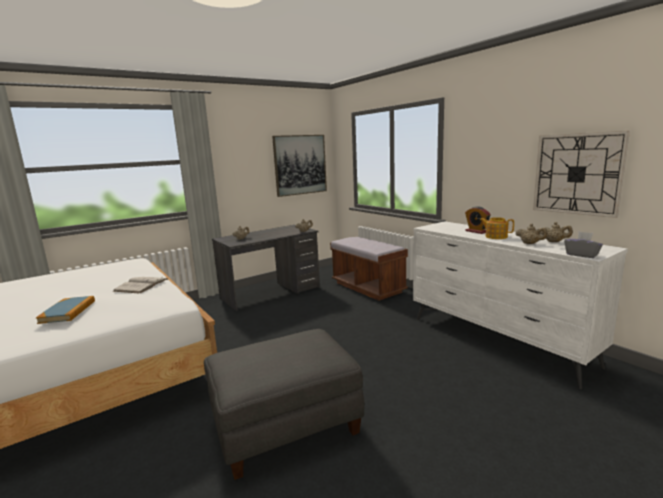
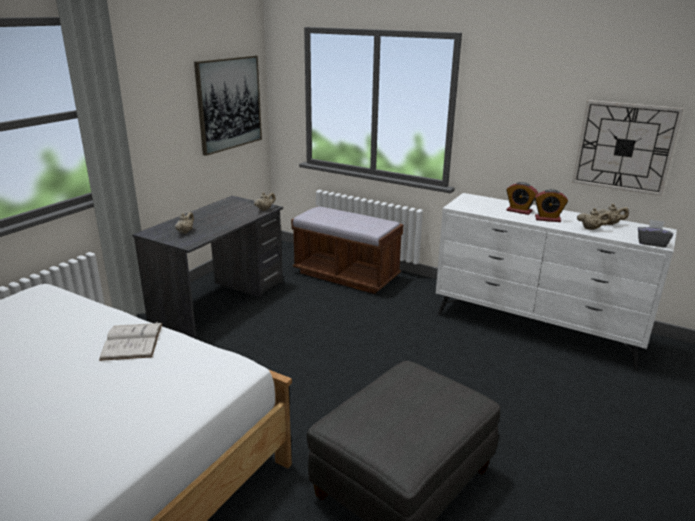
camera: 25 degrees left, 10 degrees up
(68, 311) = (85, 412): book -> none
(495, 236) = (547, 219): teapot -> alarm clock

